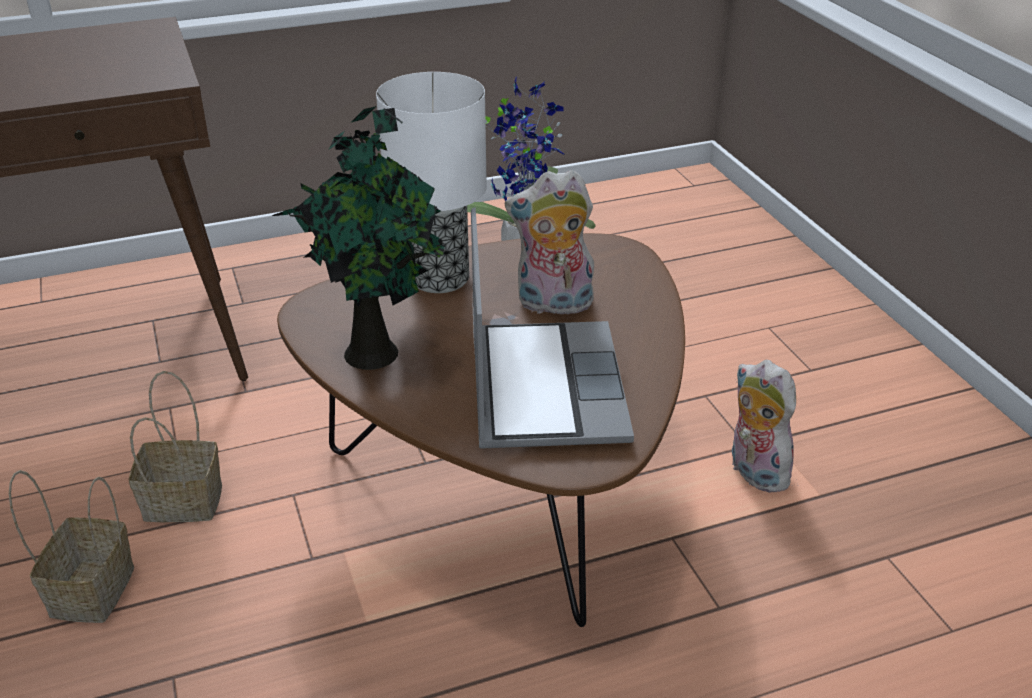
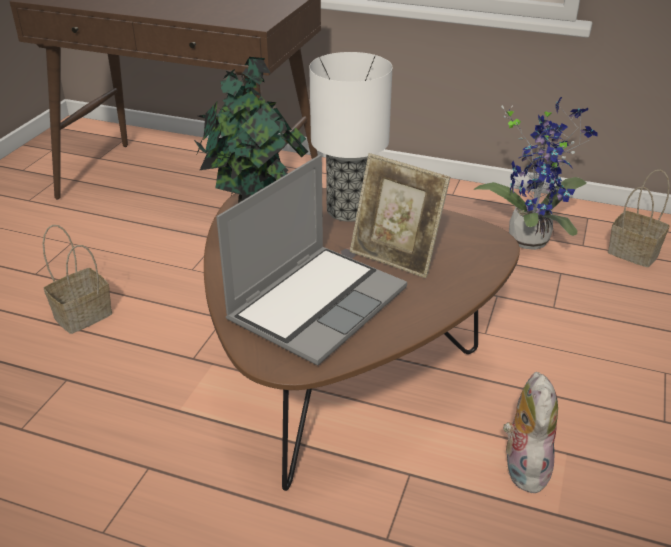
camera: 40 degrees right, 0 degrees up
(180, 503) = (167, 292): basket -> basket (631, 253)
(553, 305) = (395, 257): plush toy -> picture frame

